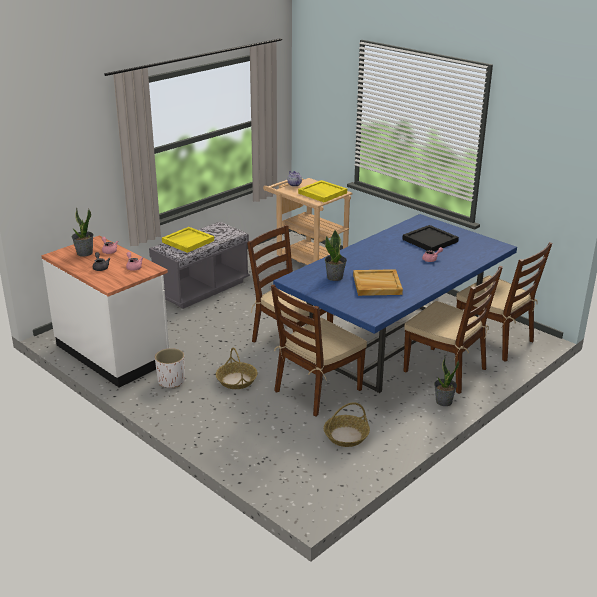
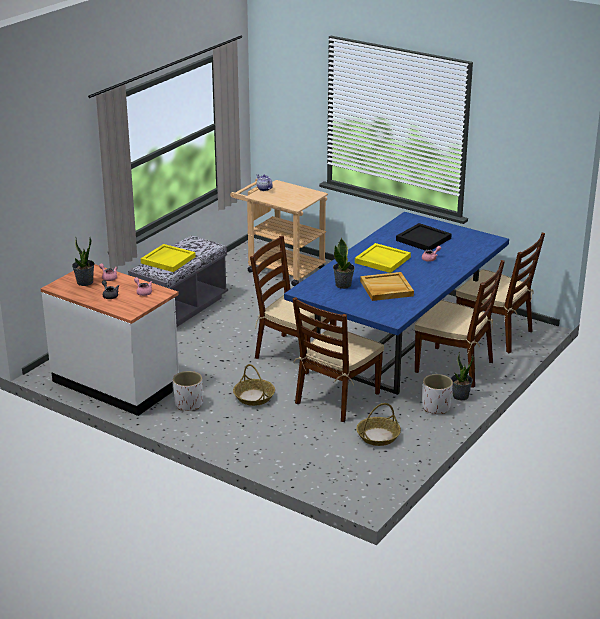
camera: 10 degrees left, 0 degrees up
(322, 193) = (297, 196): yellow tray -> yellow tray (382, 260)
(415, 411) = (436, 407): none -> white planter

